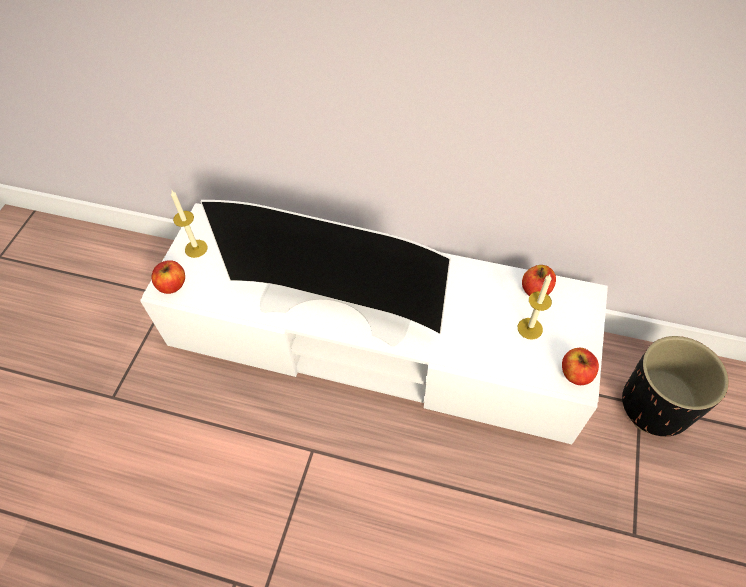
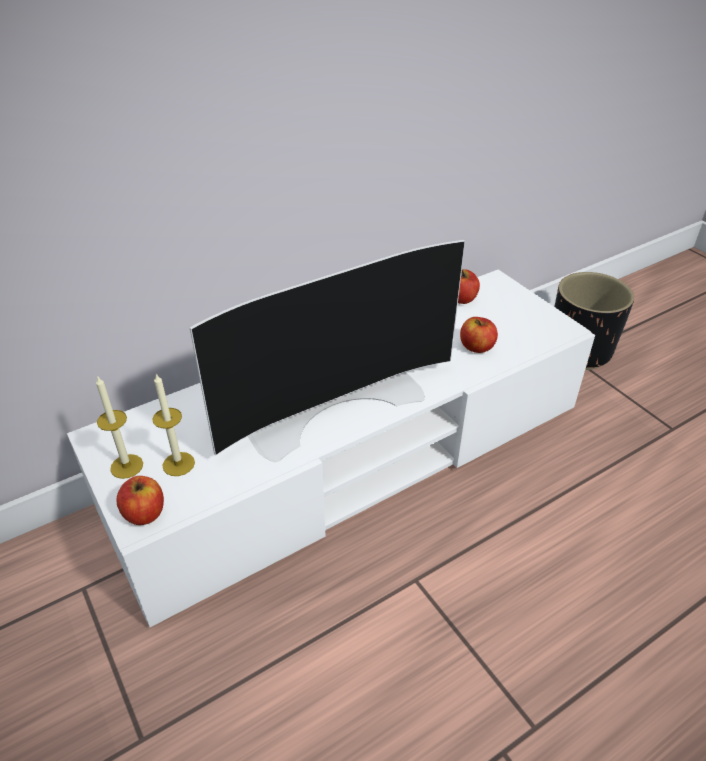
camera: 50 degrees left, 15 degrees down
(530, 328) = (493, 322): candle -> candle (178, 464)
(576, 373) = (557, 326): apple -> apple (476, 347)

